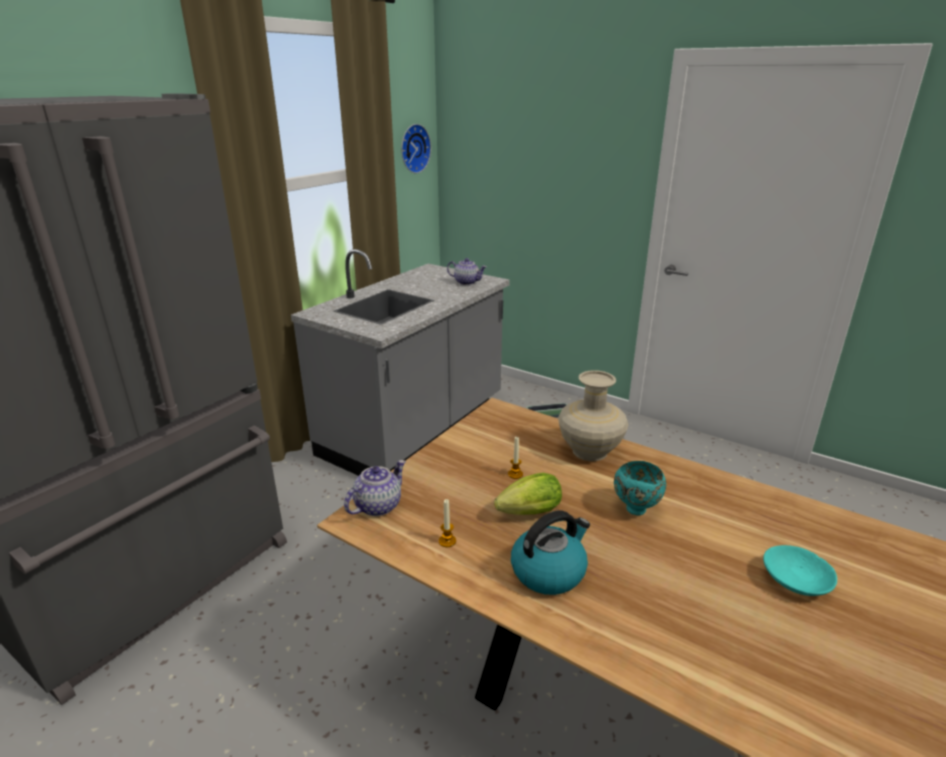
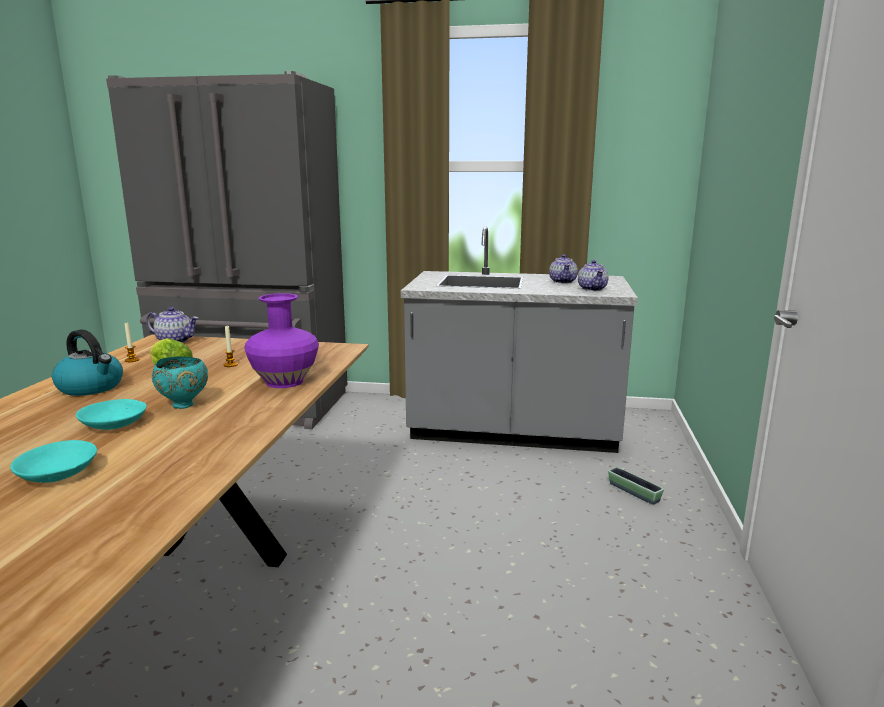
camera: 65 degrees right, 10 degrees down
(413, 148) = (652, 149): wall clock -> none
(427, 283) = (563, 282): none -> teapot
(590, 451) = (284, 382): beige vase -> purple vase
(679, 551) = (115, 424): none -> turquoise bowl

